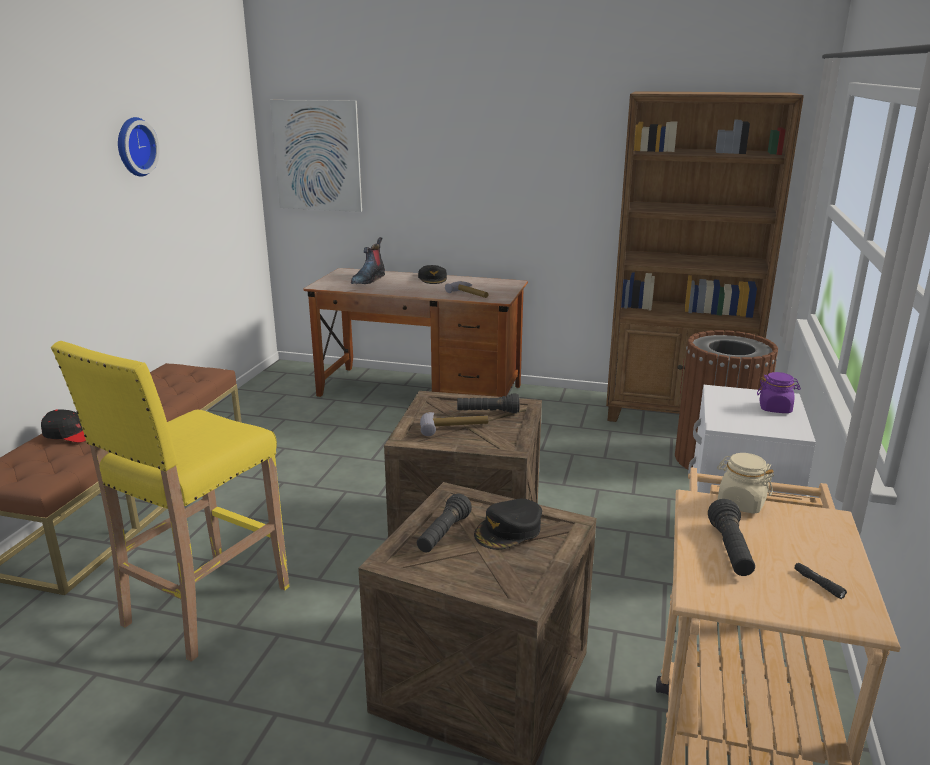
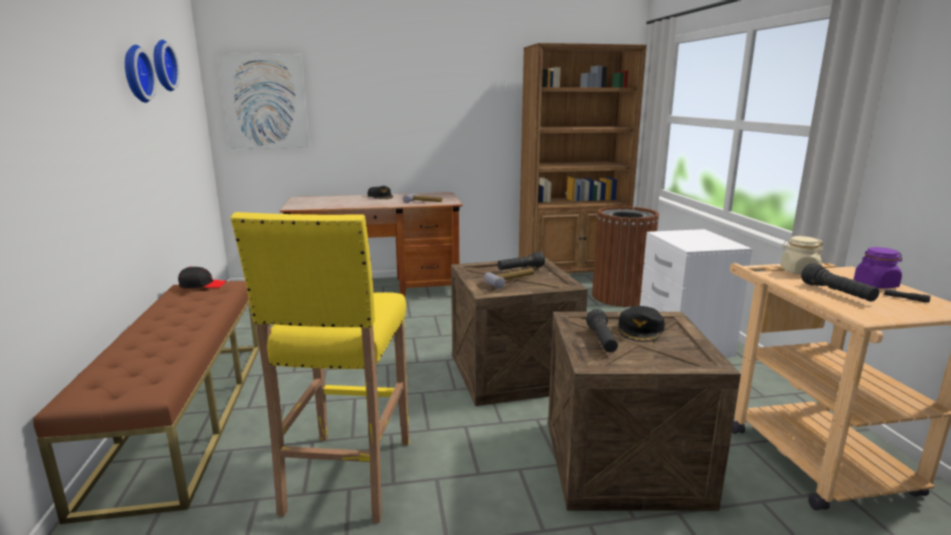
camera: 25 degrees left, 5 degrees down
(70, 434) = (138, 348): black cap -> black cap (202, 285)
(180, 128) = (161, 65): none -> wall clock
(368, 280) = (328, 201): boot -> none
(775, 408) = (705, 237): purple jar -> purple jar (875, 285)

